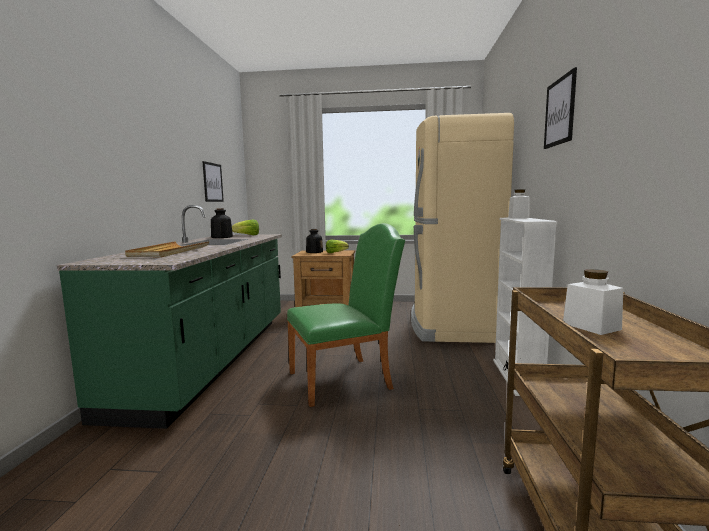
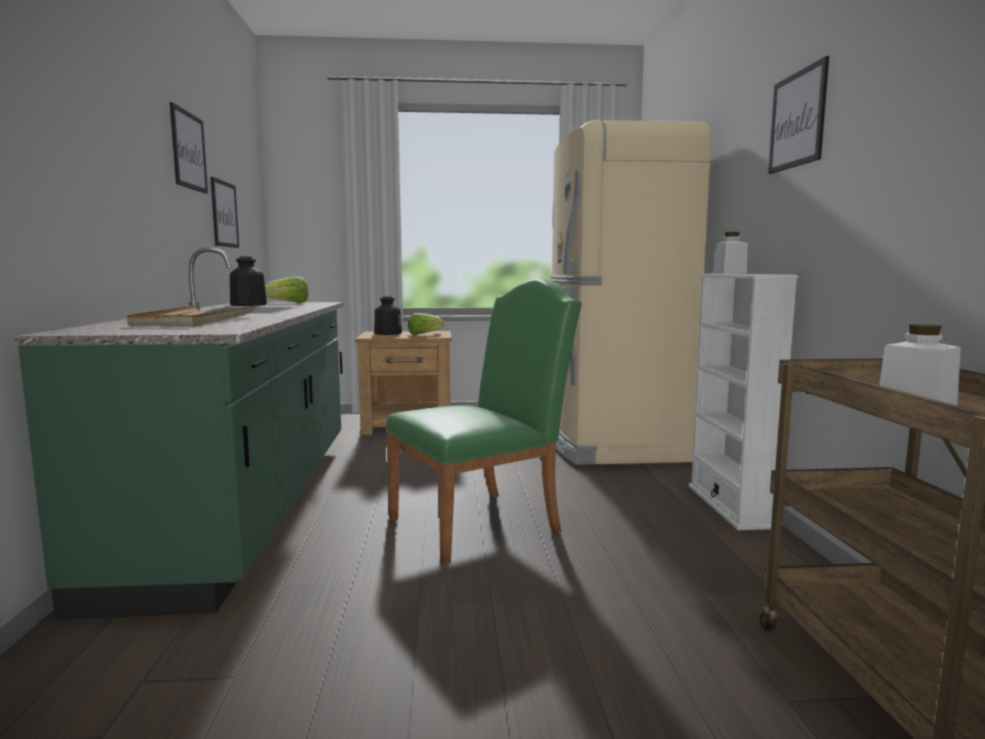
camera: 10 degrees left, 0 degrees up
(186, 147) = (188, 150): none -> picture

